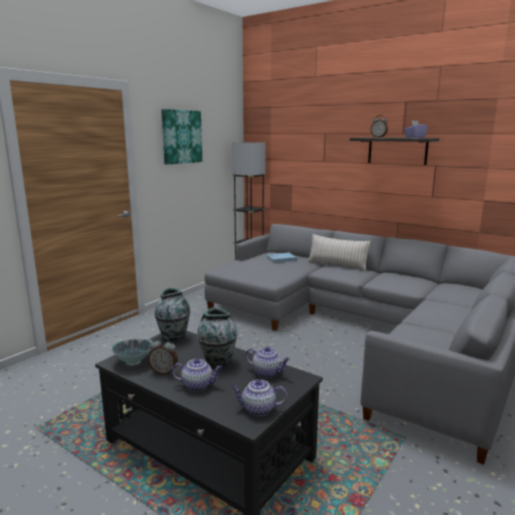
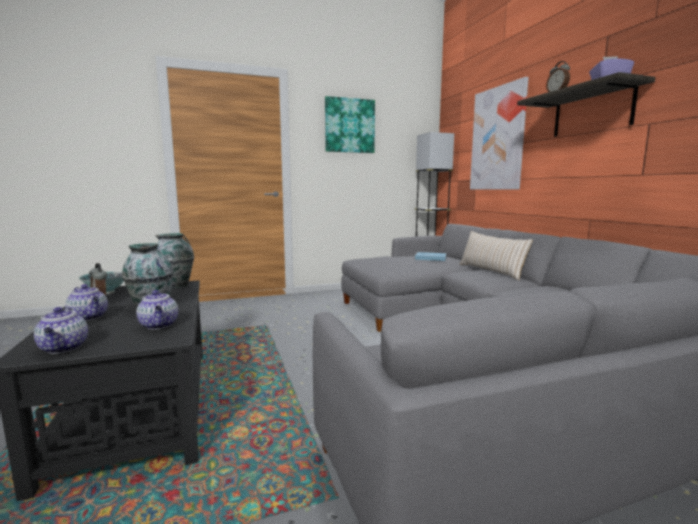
camera: 35 degrees right, 5 degrees down
(258, 409) = (64, 348): teapot -> teapot turned 150 degrees counterclockwise
(315, 155) = (498, 139): none -> picture

